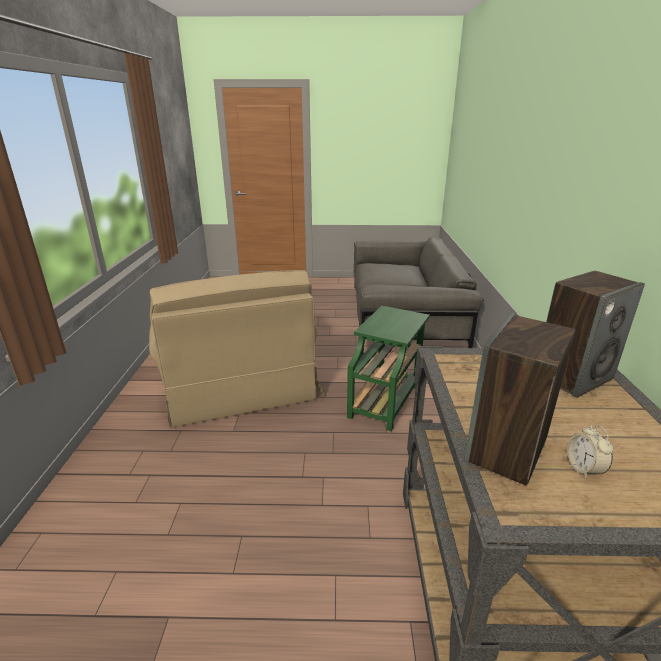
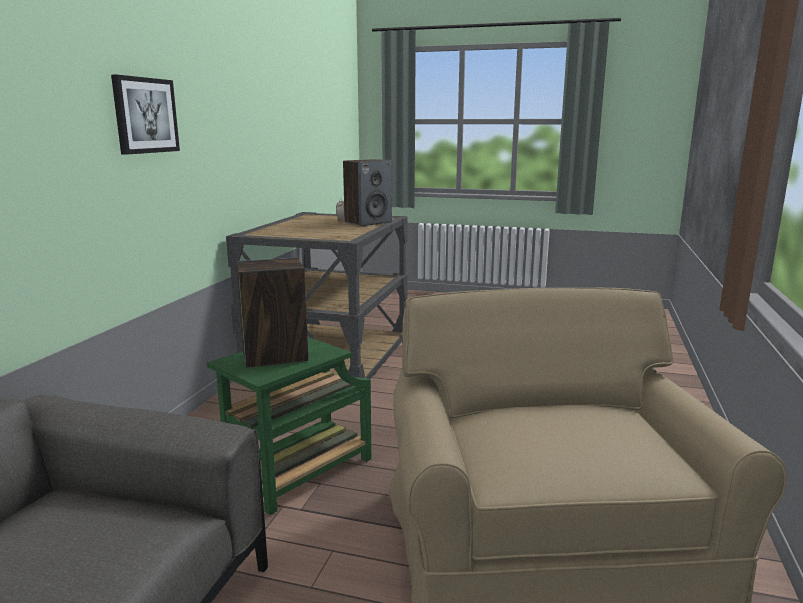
camera: 165 degrees left, 10 degrees down
(573, 377) = (281, 230): speaker -> speaker (274, 357)
(577, 176) = (145, 115): none -> picture

